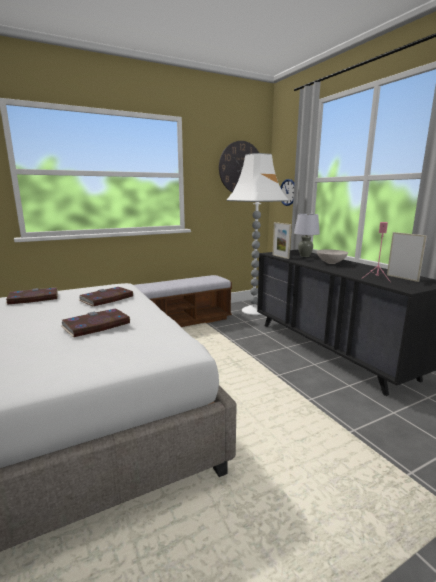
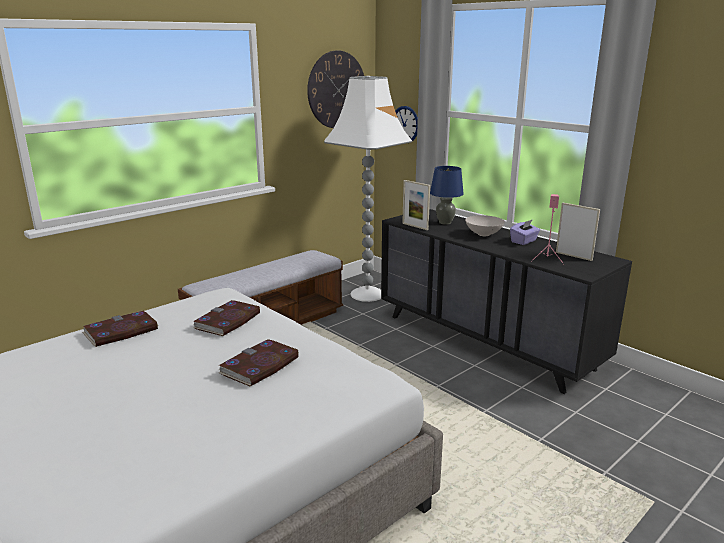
camera: 15 degrees left, 5 degrees up
(304, 256) = (444, 222): grey table lamp -> blue table lamp
(362, 268) = (524, 241): none -> purple tissue box

